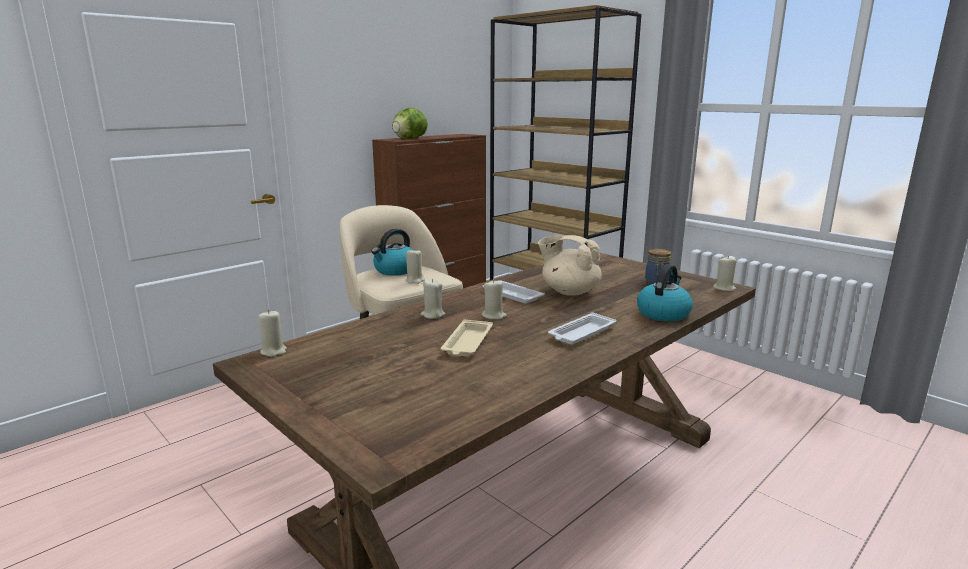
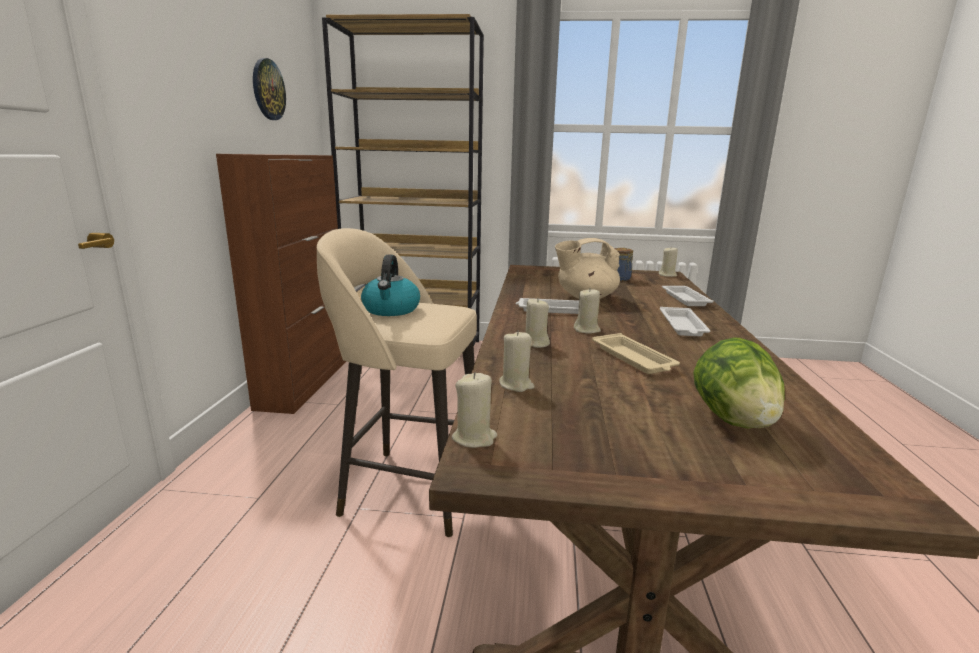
camera: 40 degrees left, 0 degrees up
(409, 139) = (268, 154): lettuce -> lettuce (733, 419)
(415, 280) = (439, 315): beige candle -> beige candle (516, 385)
(440, 84) = (268, 89): none -> wall clock
(663, 313) = (684, 299): kettle -> white tray

